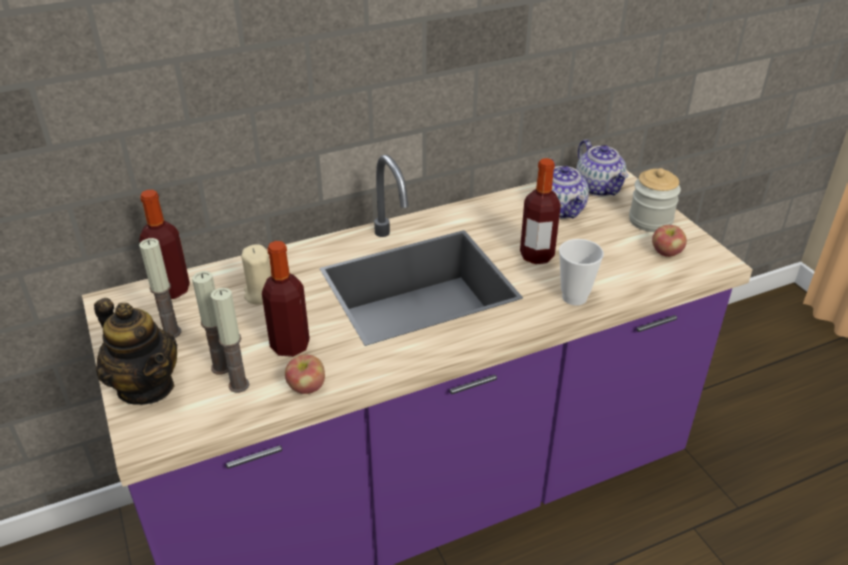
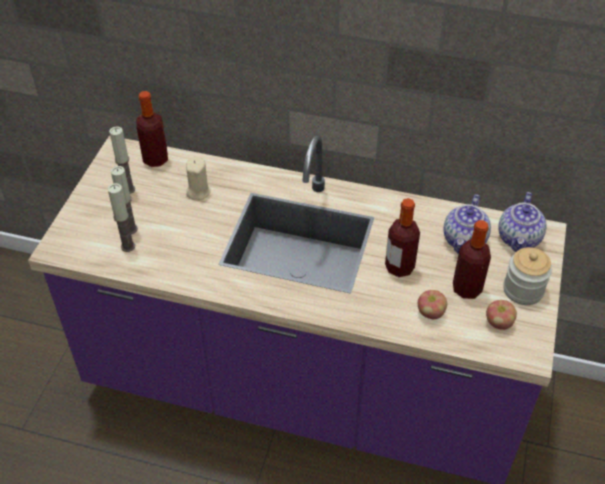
camera: 40 degrees right, 10 degrees up
(146, 386) = (85, 217): teapot -> none
(290, 345) = (178, 237): bottle -> bottle (467, 288)
(307, 387) = (159, 271): apple -> apple (430, 313)
(574, 297) = (385, 314): cup -> none

